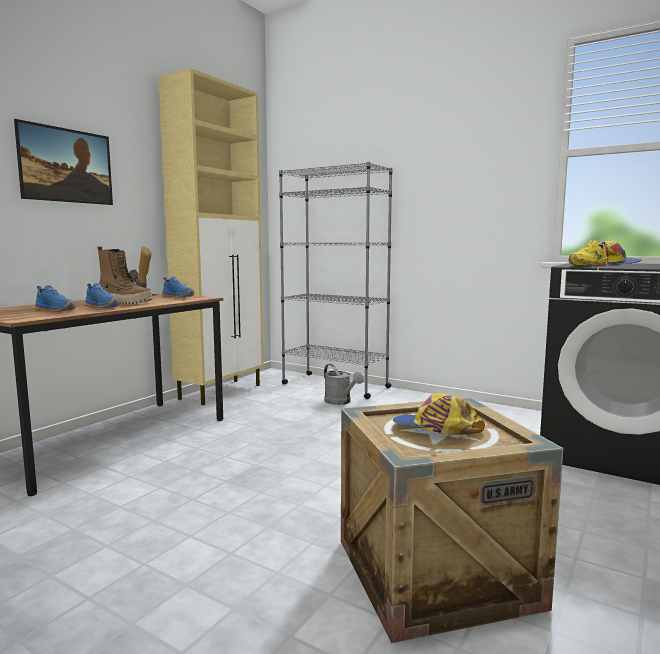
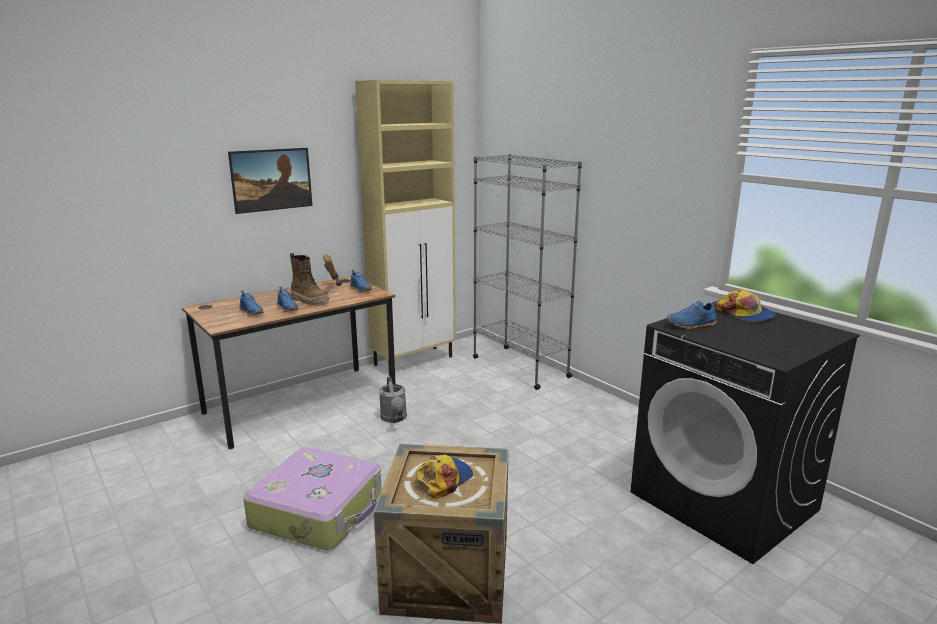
camera: 20 degrees right, 10 degrees up
(208, 539) = (319, 511): none -> suitcase
(341, 402) = (509, 390): grey watering can -> grey watering can (394, 418)
(435, 429) = (443, 479): cap -> cap turned 75 degrees clockwise
(589, 265) = (691, 325): yellow shoe -> blue shoe

